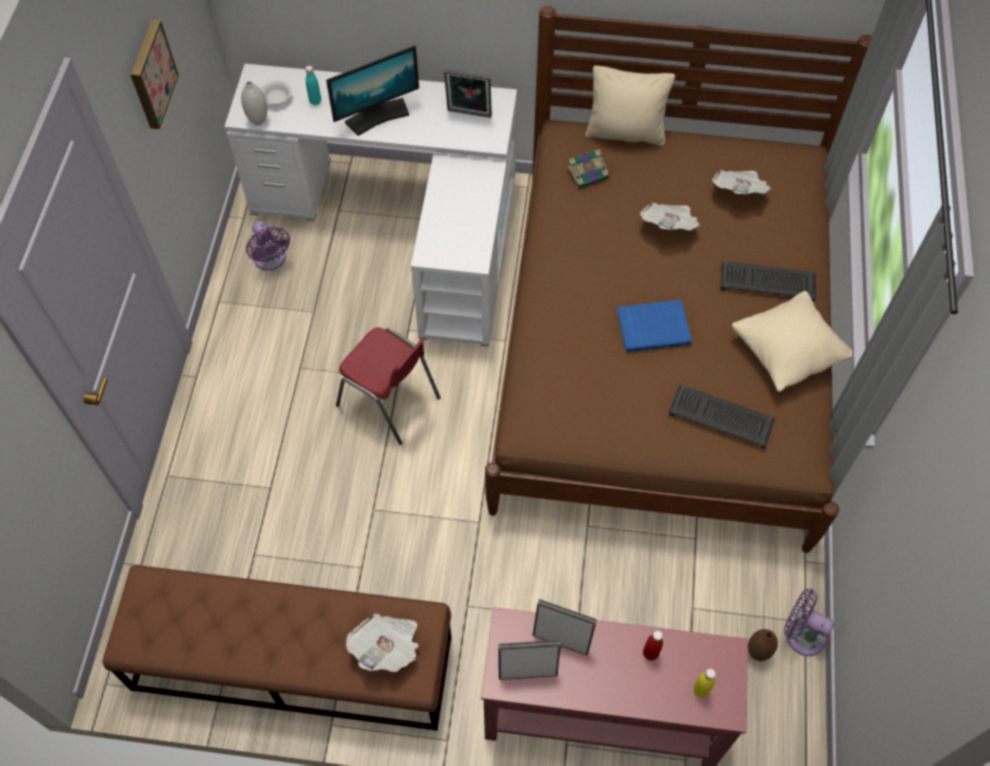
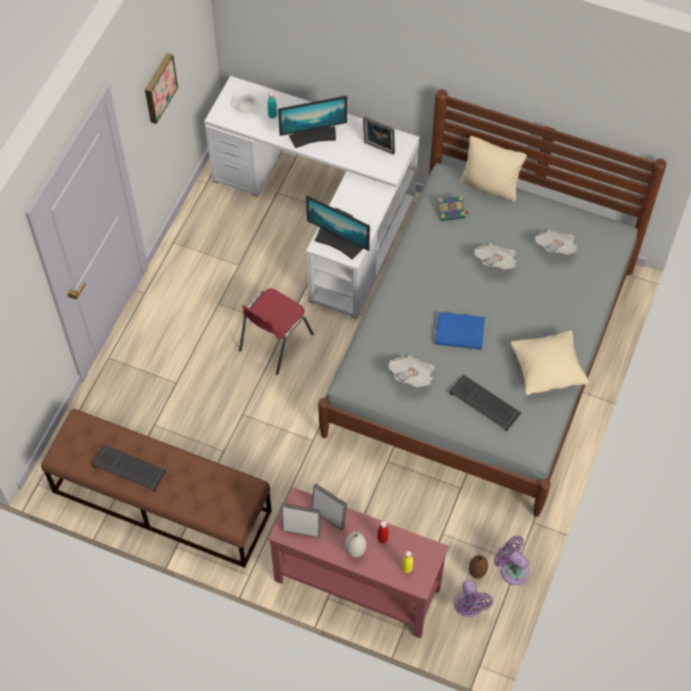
camera: 15 degrees right, 0 degrees up
(258, 121) = (229, 122): white vase -> white vase (355, 552)
(270, 260) = (218, 219): purple fan -> purple fan (469, 607)
(387, 647) = (221, 499): newspaper -> newspaper (412, 377)
(389, 402) = (274, 342): red chair -> red chair turned 75 degrees clockwise
(452, 245) = (339, 242): none -> monitor
(659, 350) = (480, 350): brown bed -> grey bed
(768, 281) = (552, 318): keyboard -> keyboard (130, 468)

